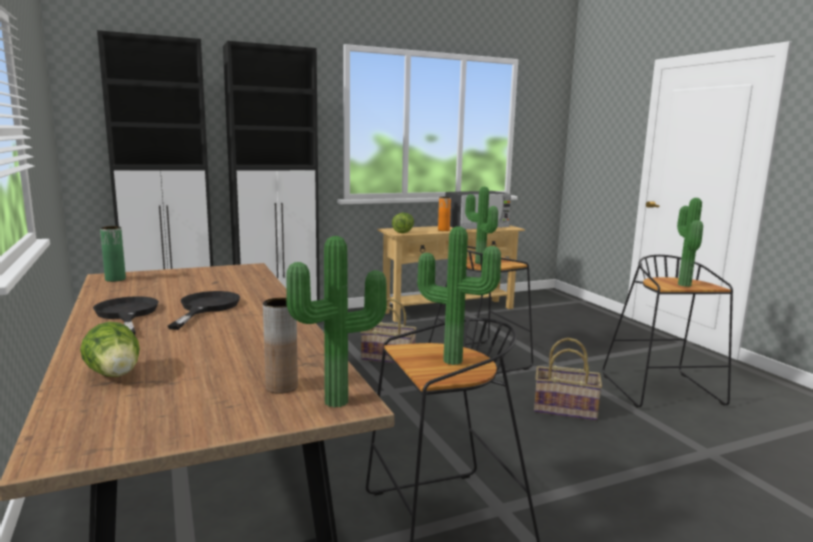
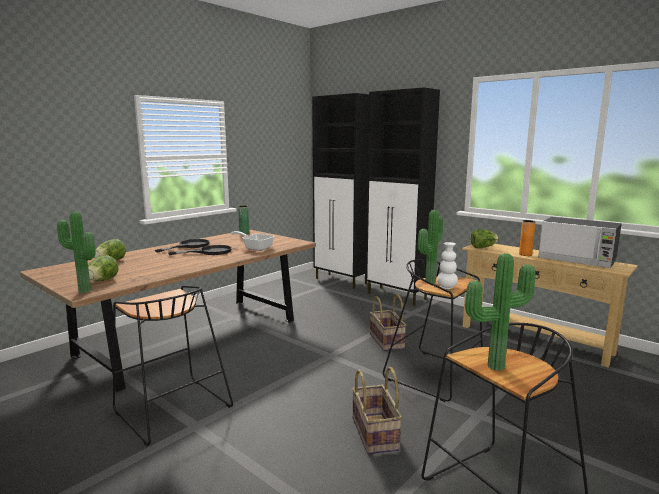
camera: 65 degrees right, 0 degrees up
(235, 286) = (255, 248): none -> frying pan
(282, 387) = (102, 281): brown vase -> lettuce
(453, 360) = (163, 304): potted plant -> none
(504, 262) = (446, 287): none -> white vase

